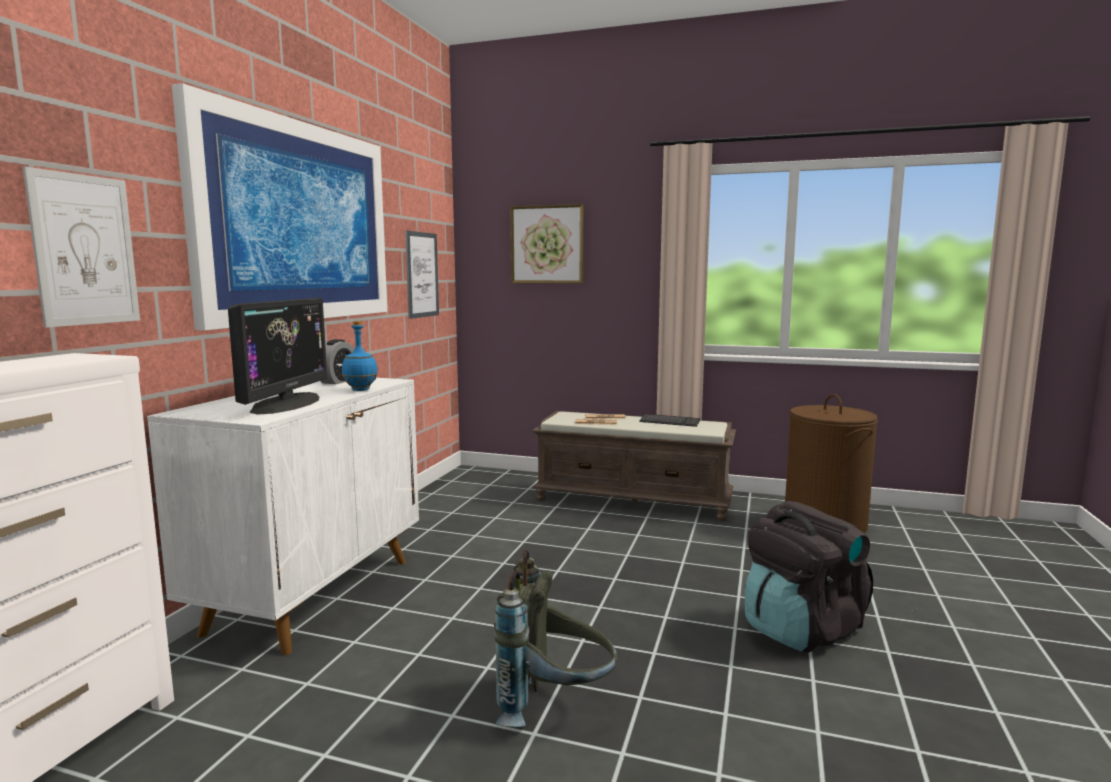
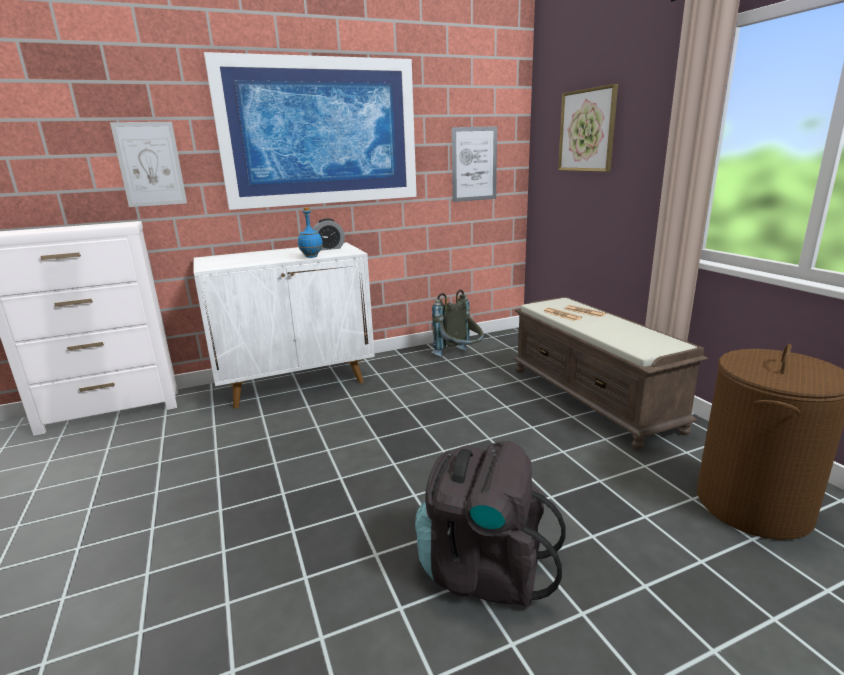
camera: 50 degrees right, 10 degrees up
(285, 404) = (249, 260): monitor -> none
(555, 706) = (254, 503): grey backpack -> grey backpack (460, 357)
(669, 422) = (632, 330): keyboard -> none

